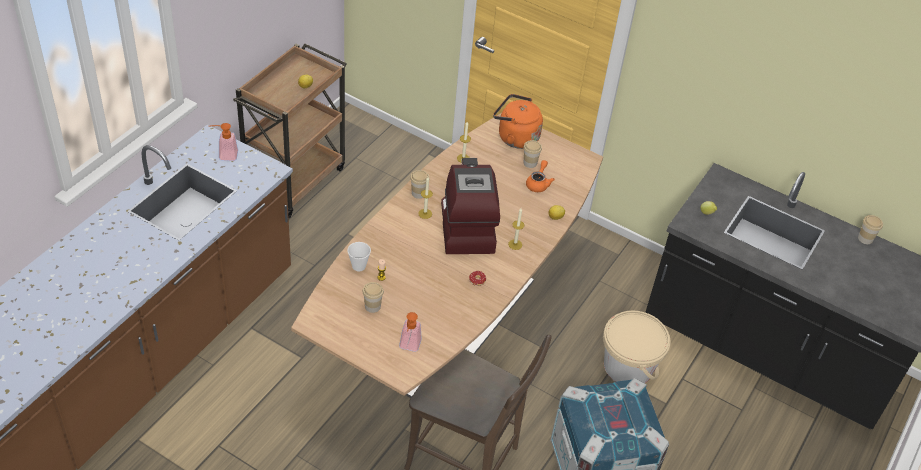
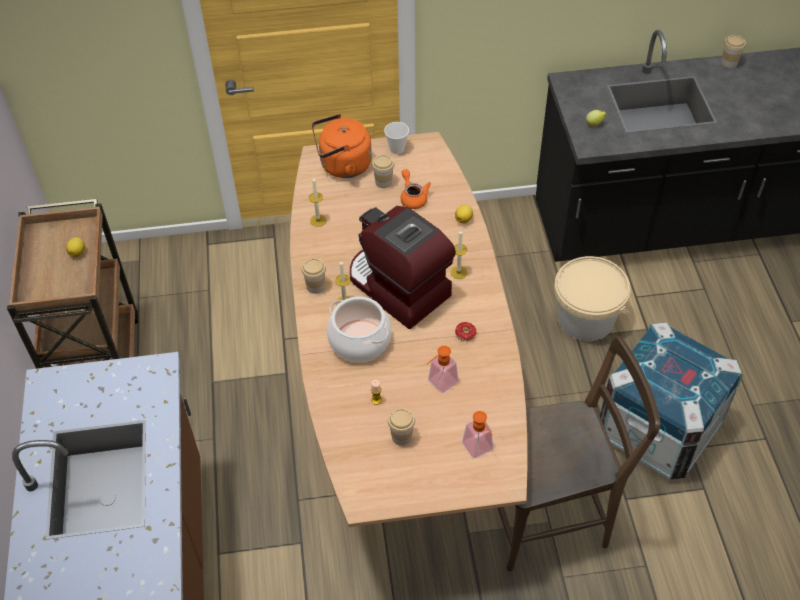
camera: 35 degrees left, 5 degrees up
(224, 155) = (87, 391): soap dispenser -> soap dispenser (439, 384)
(358, 266) = (342, 405): cup -> cup (397, 149)
(409, 240) = (359, 341): none -> cooking pot

